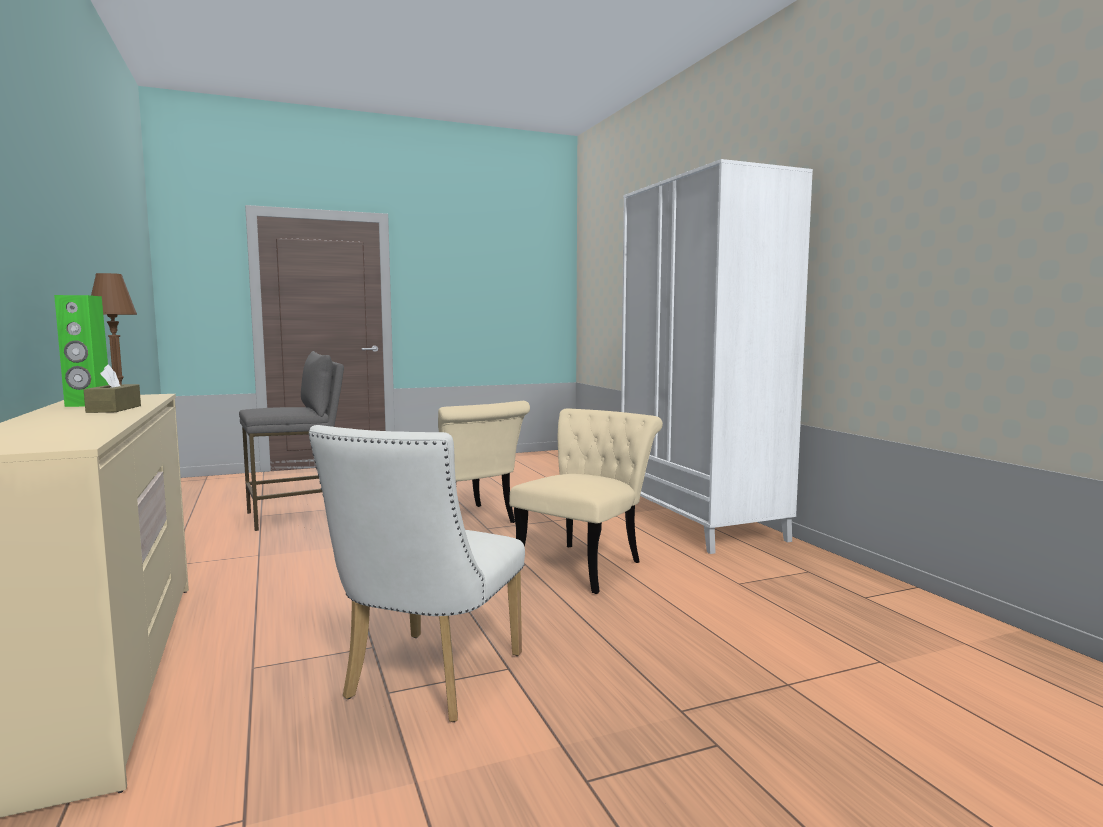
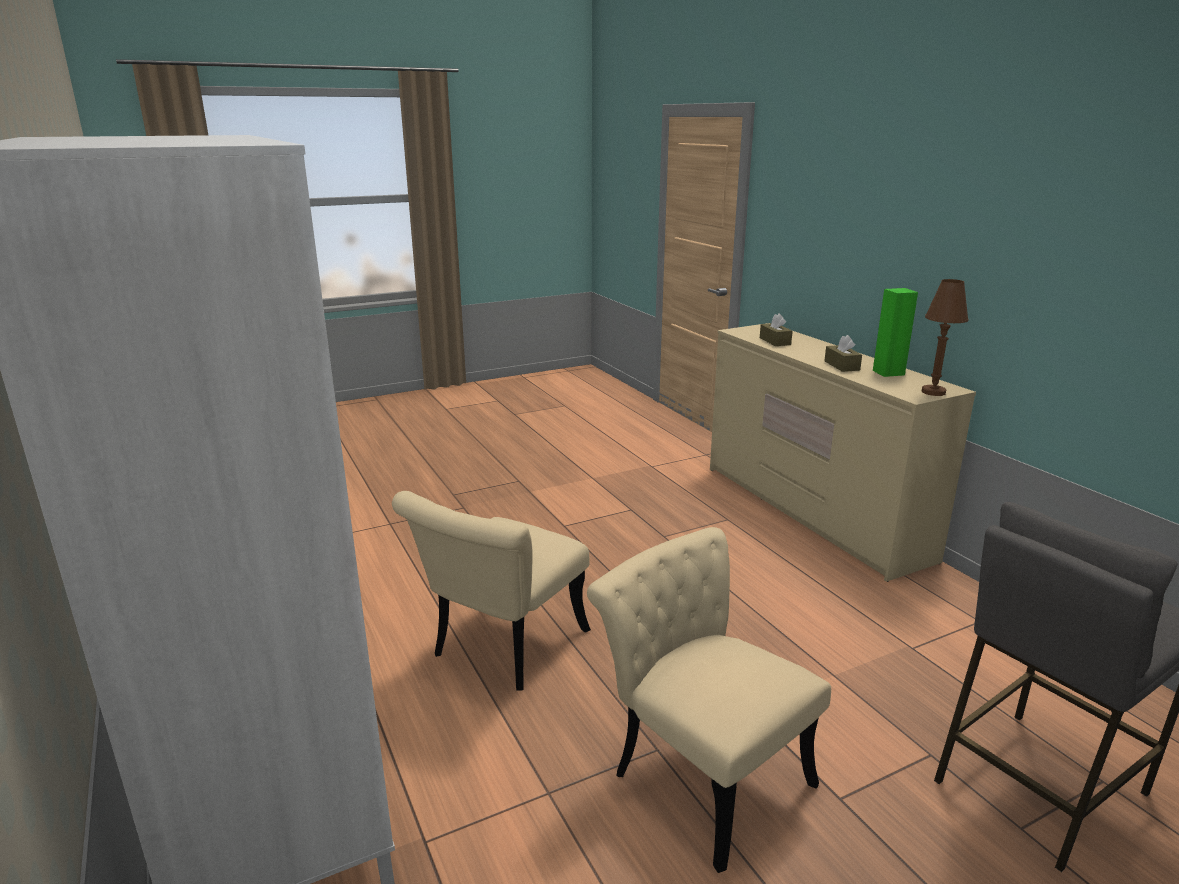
camera: 175 degrees right, 15 degrees up
(73, 430) = (775, 341): none -> brown tissue box
(427, 682) = (611, 516): white chair -> none

